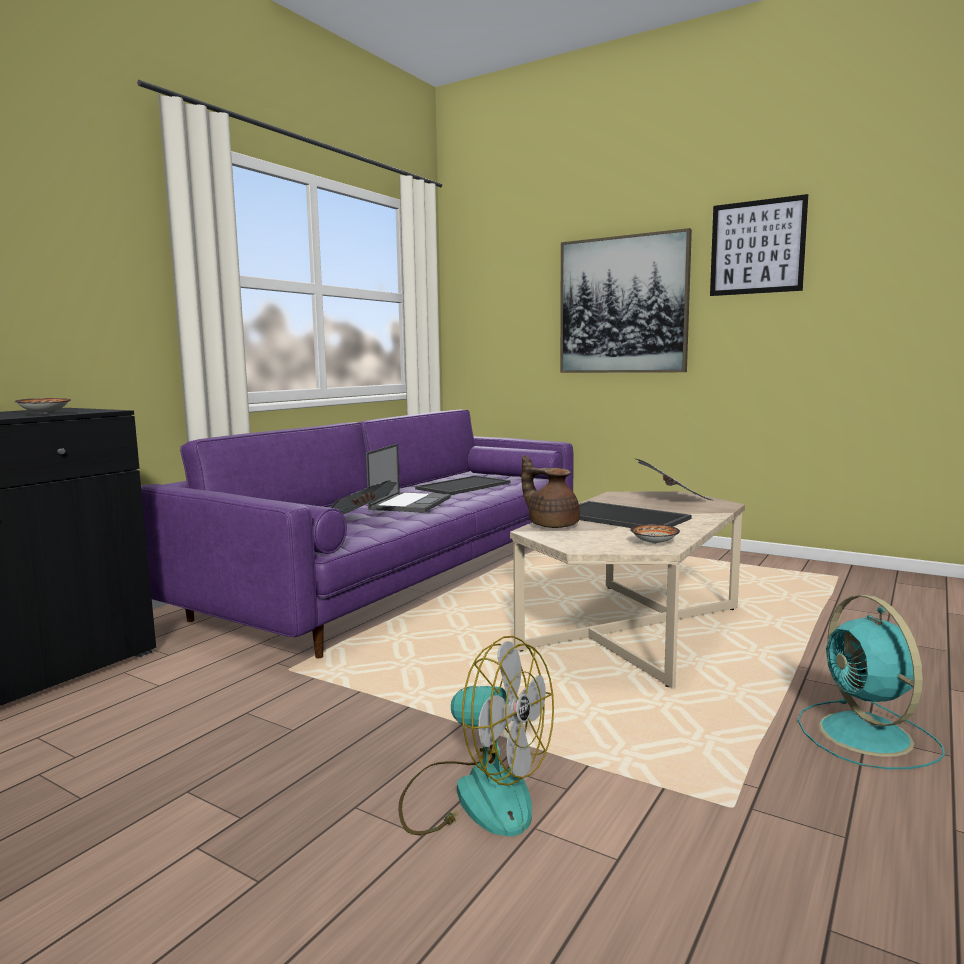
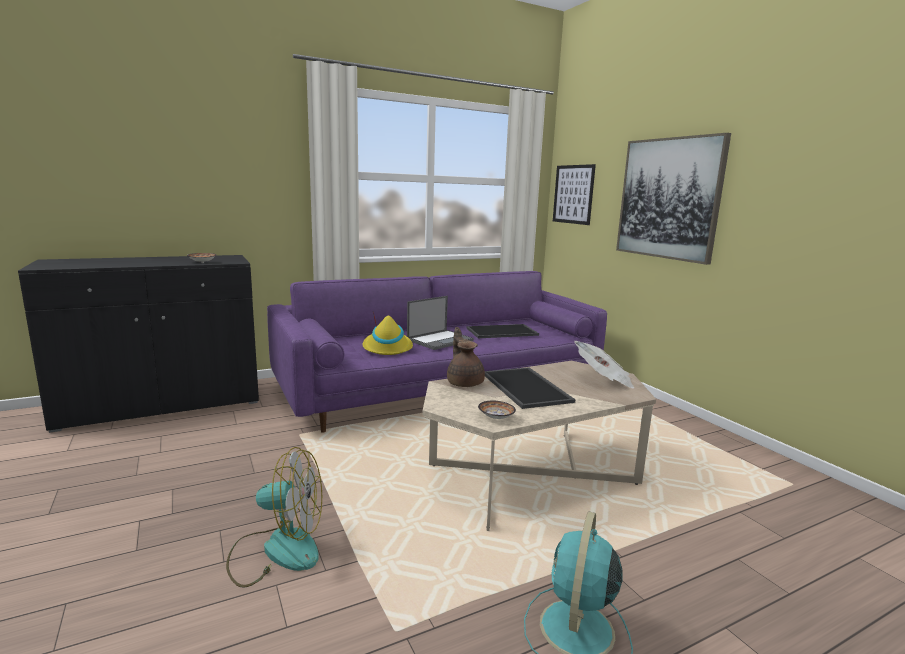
camera: 30 degrees right, 5 degrees up
(360, 520) = (387, 347): newspaper -> yellow hat
(475, 795) = (277, 550): fan -> fan turned 60 degrees counterclockwise
(757, 247) = (786, 153): picture -> picture (573, 194)

